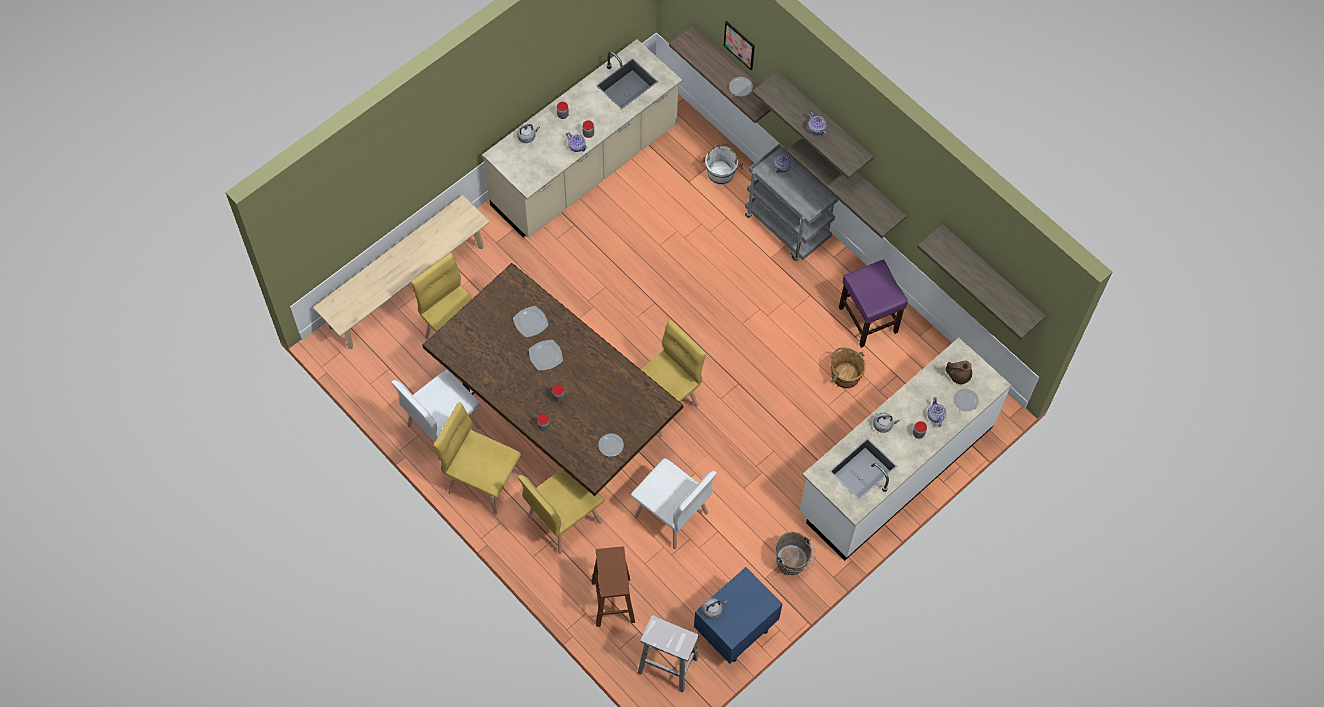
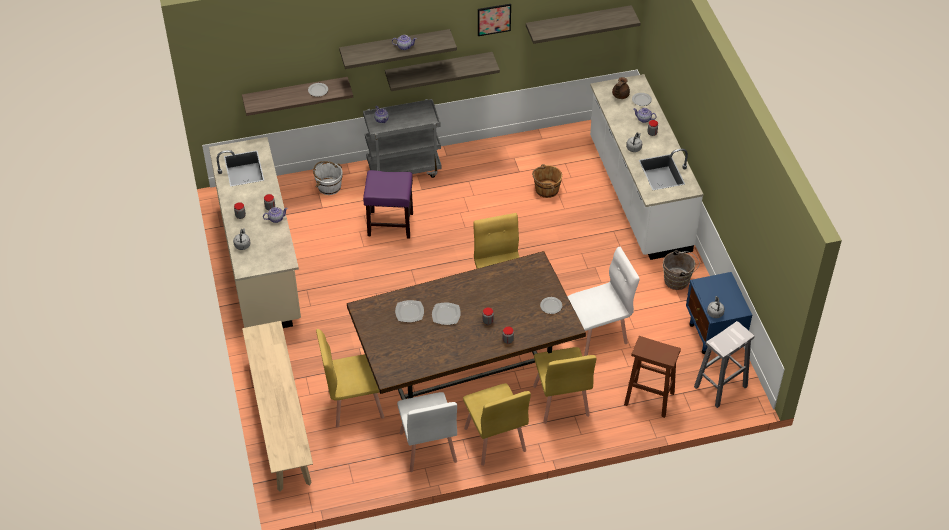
camera: 60 degrees left, 15 degrees down
(483, 481) = (494, 440): yellow chair -> yellow chair turned 75 degrees counterclockwise
(739, 45) = (295, 62): picture -> picture (494, 19)
(867, 319) = (510, 159): purple stool -> purple stool (389, 224)

